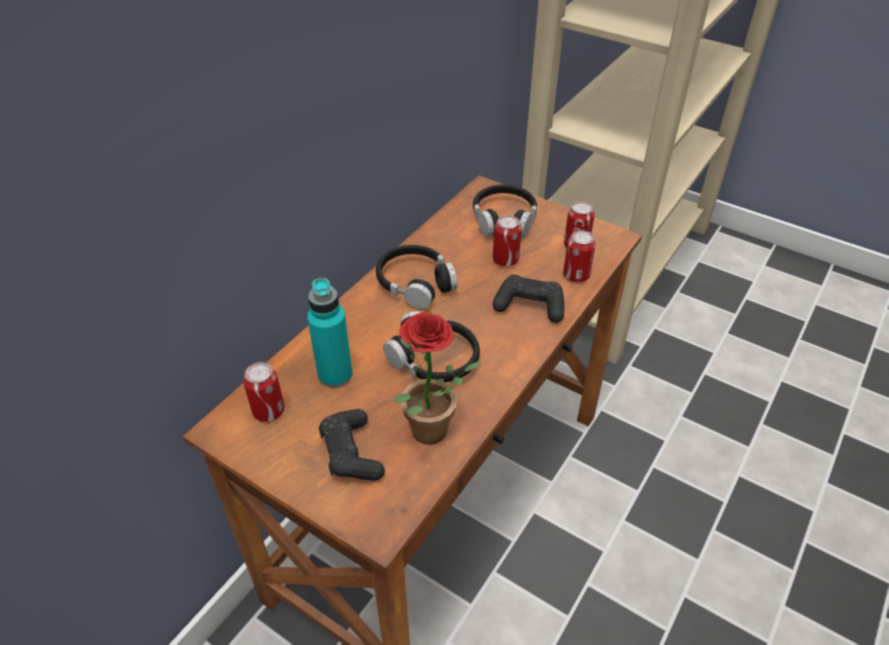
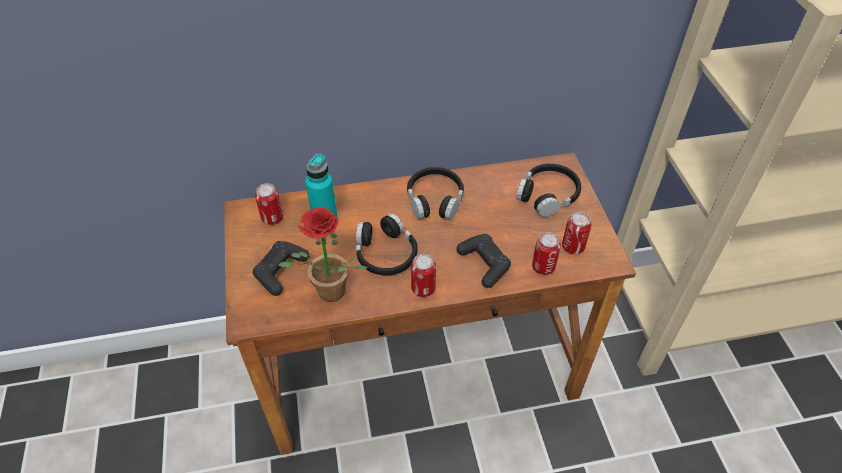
camera: 45 degrees right, 5 degrees up
(505, 260) = (510, 223): can -> can (423, 288)

